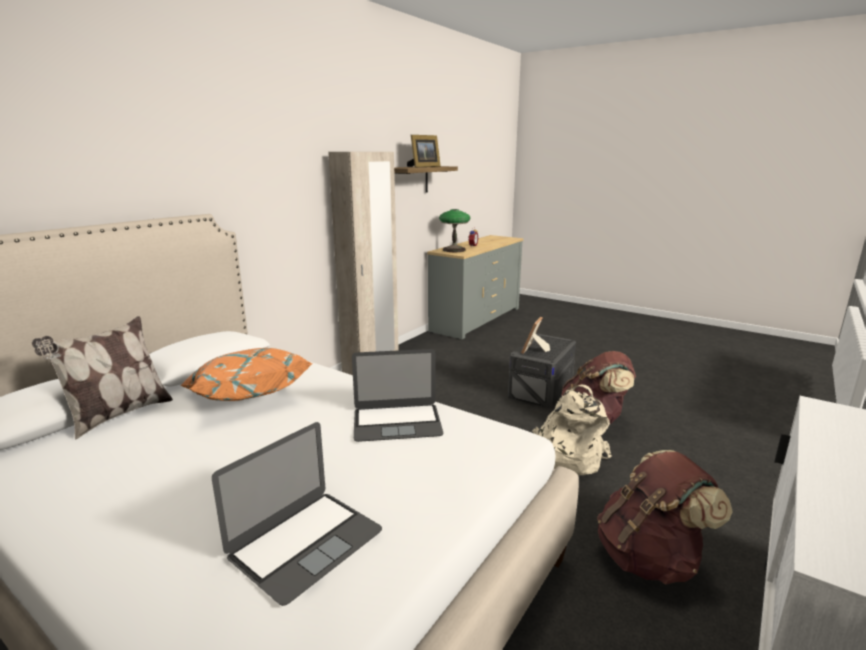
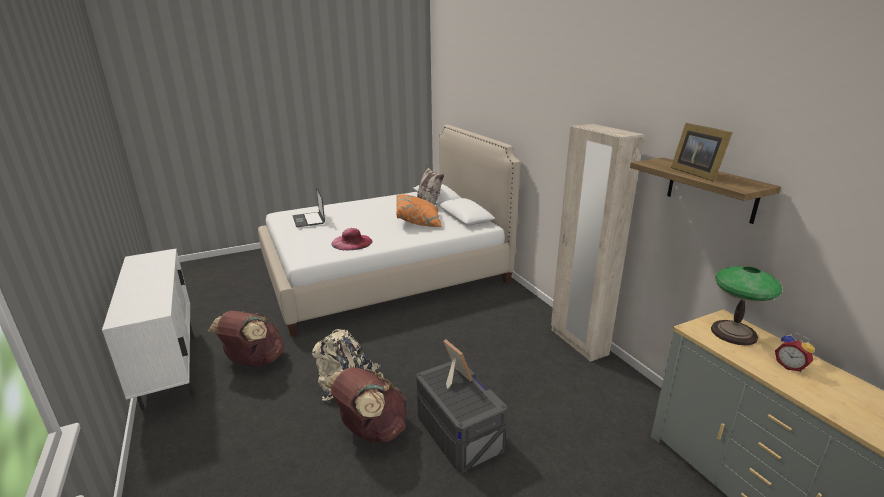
camera: 120 degrees right, 5 degrees up
(397, 422) = (352, 242): laptop -> pink hat

